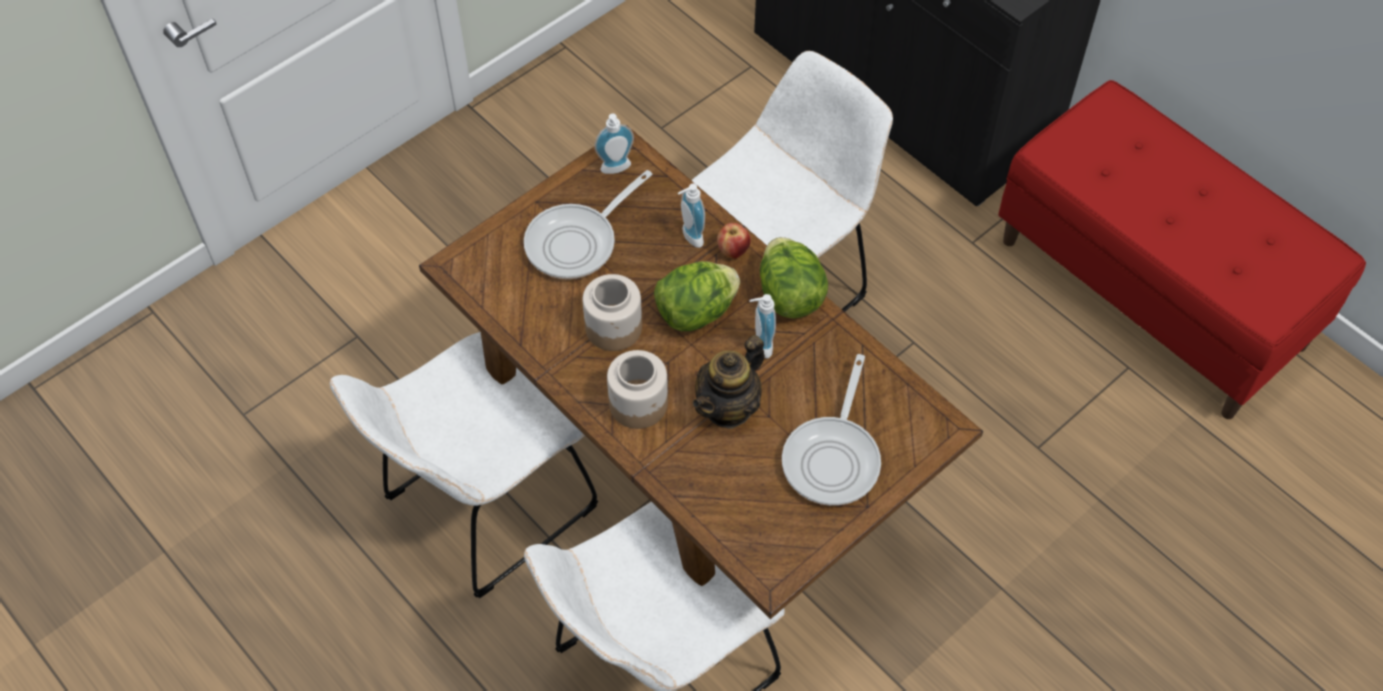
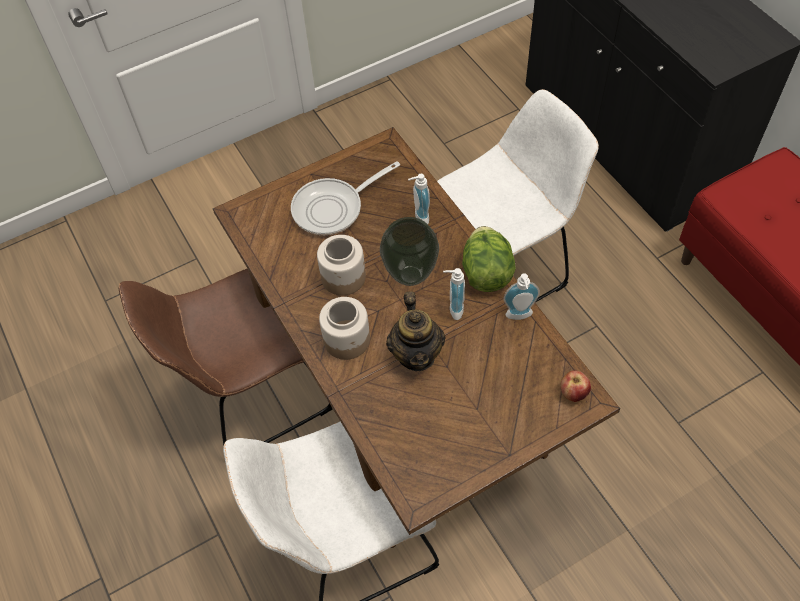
camera: 15 degrees right, 0 degrees up
(482, 509) = (250, 397): white chair -> brown chair
(617, 170) = (377, 159): soap dispenser -> soap dispenser (519, 316)
(695, 312) = (409, 275): lettuce -> vase
(729, 407) = (417, 354): teapot -> teapot turned 60 degrees counterclockwise
(733, 251) = (450, 232): apple -> apple (573, 393)
(833, 457) = (491, 409): frying pan -> none

